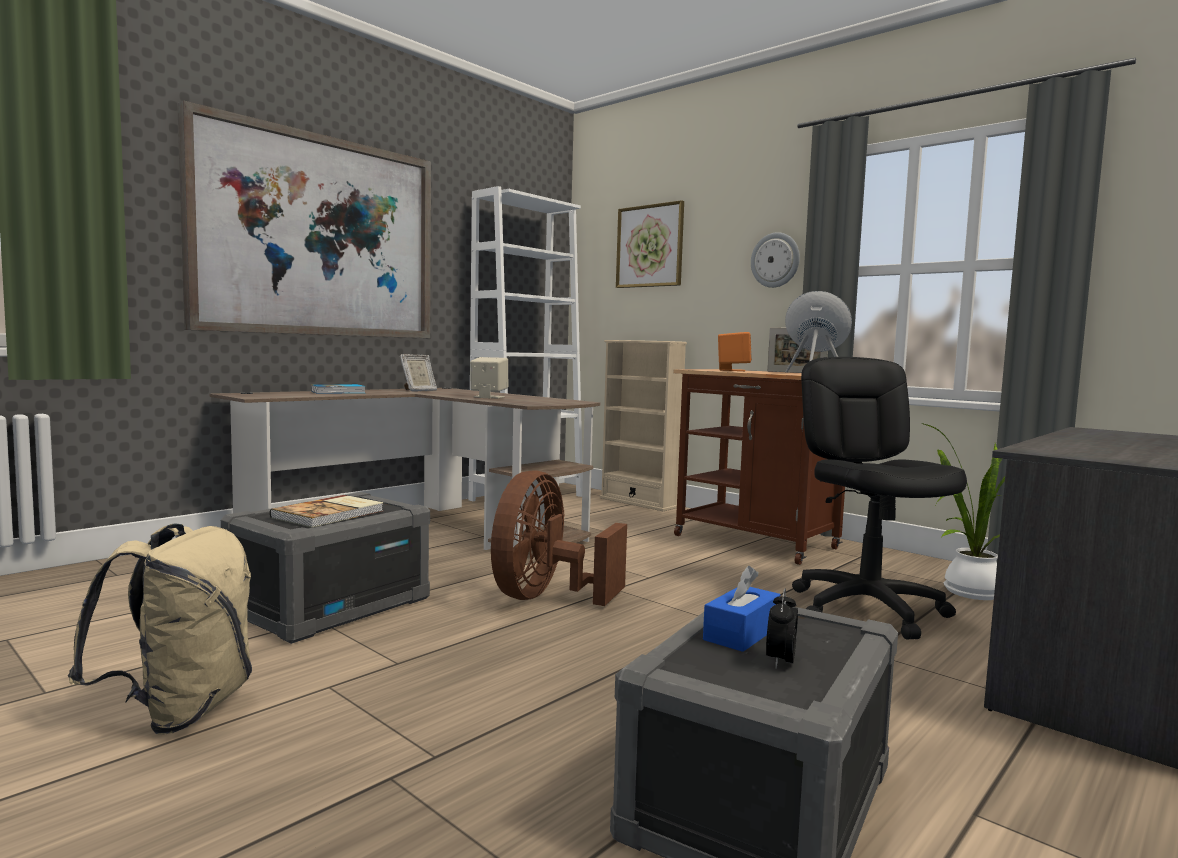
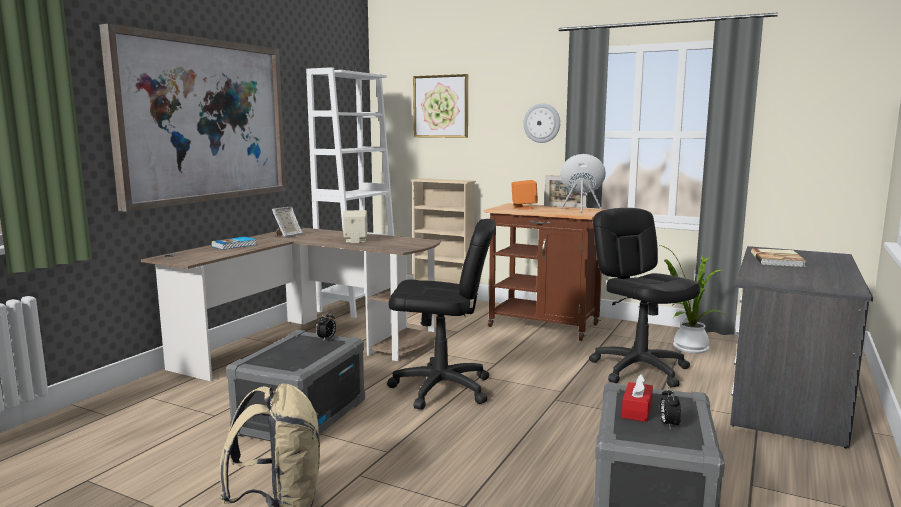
camera: 15 degrees left, 5 degrees up
(330, 514) = (302, 354): book -> book (778, 259)
(384, 503) = (327, 338): none -> alarm clock
(546, 597) = (441, 389): brown fan -> black office chair
(741, 633) = (637, 410): blue tissue box -> red tissue box

